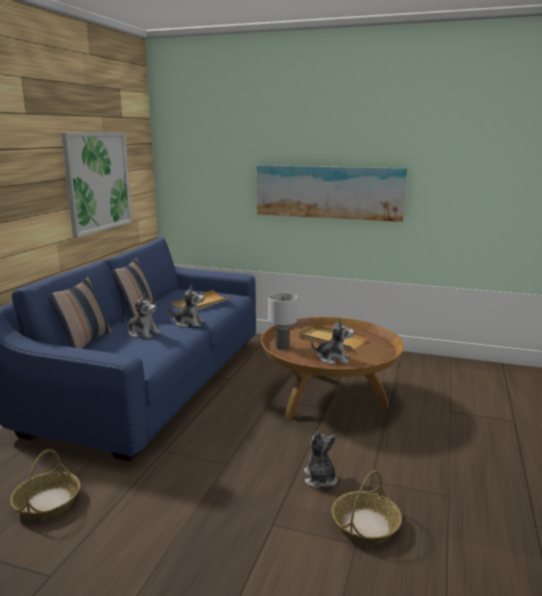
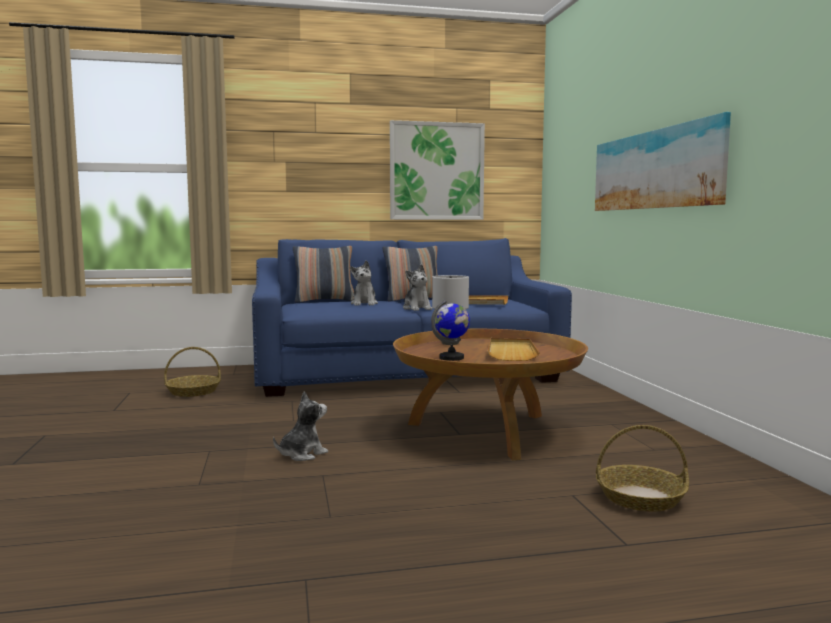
camera: 60 degrees right, 10 degrees down
(333, 359) = (452, 358): plush toy -> globe
(365, 524) = (234, 483): basket -> basket (640, 498)

